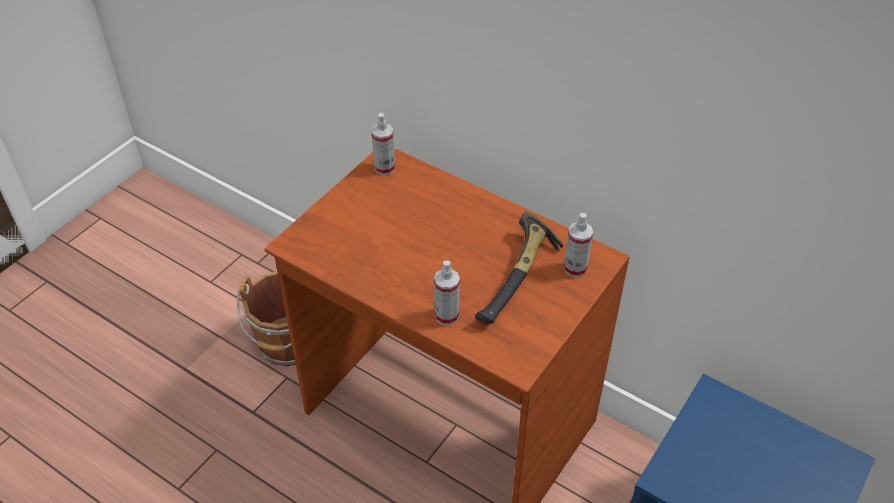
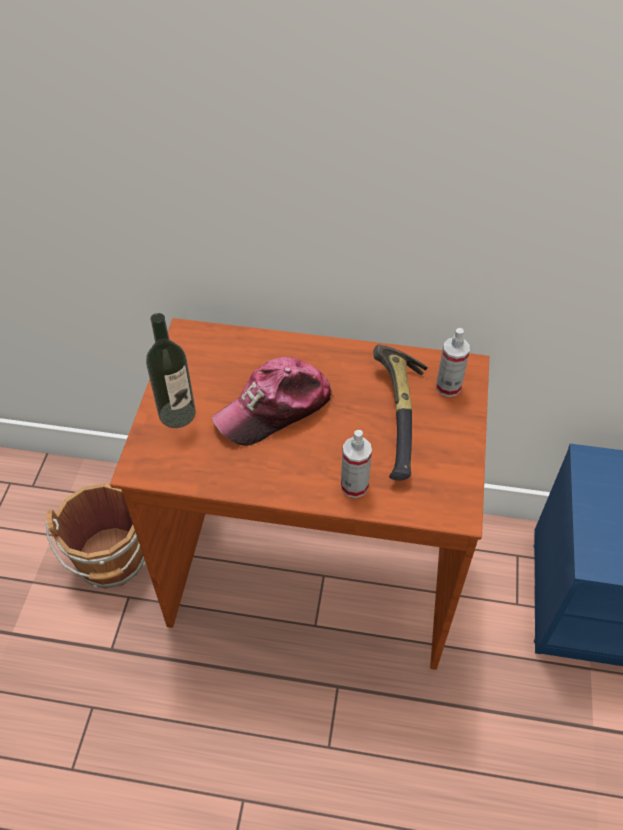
camera: 25 degrees left, 5 degrees up
(342, 215) = (177, 414): none -> bottle
(384, 168) = (192, 345): spray bottle -> none
(420, 236) = (275, 408): none -> cap

